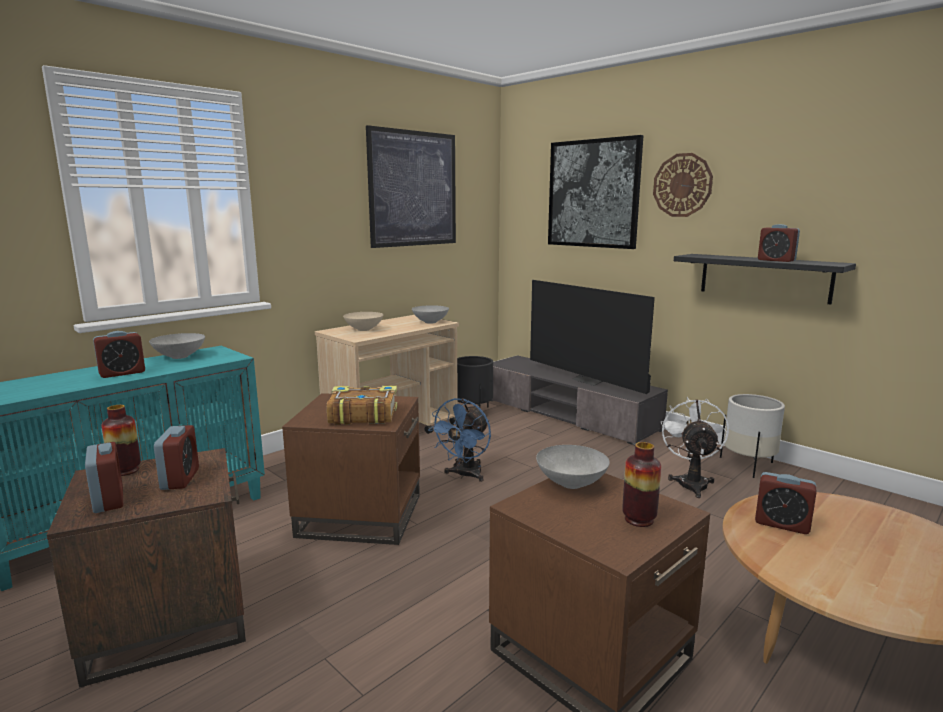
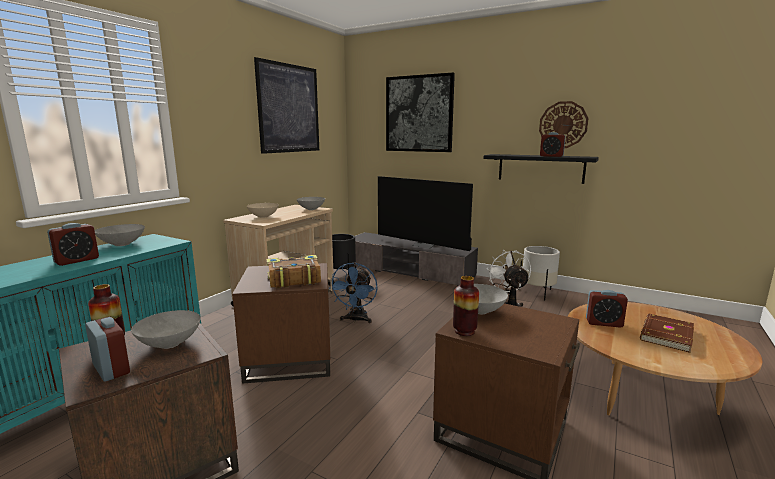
camera: 15 degrees left, 0 degrees up
(180, 479) = (169, 343): alarm clock -> grey bowl
(639, 519) = (540, 329): vase -> vase (464, 331)
(682, 185) = (483, 107): wall clock -> wall clock (563, 125)
(874, 555) = (665, 335): none -> brown book

